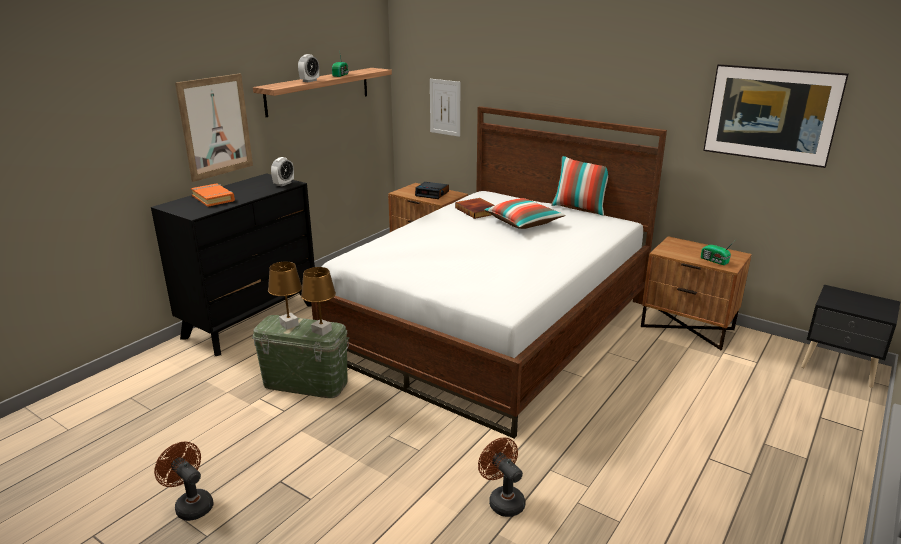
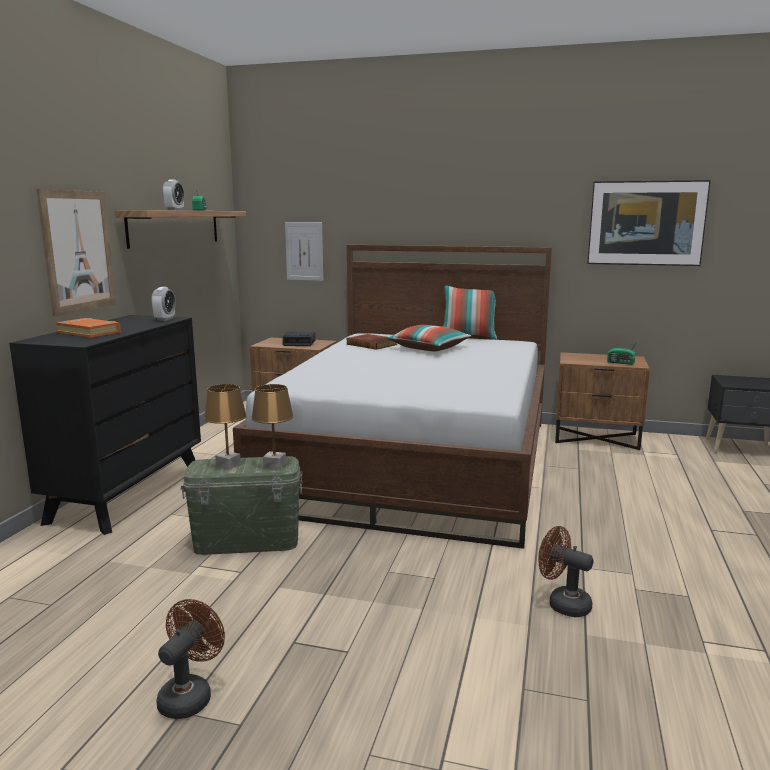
camera: 20 degrees left, 10 degrees down
(191, 504) = (190, 695): brown fan -> brown fan turned 90 degrees clockwise

